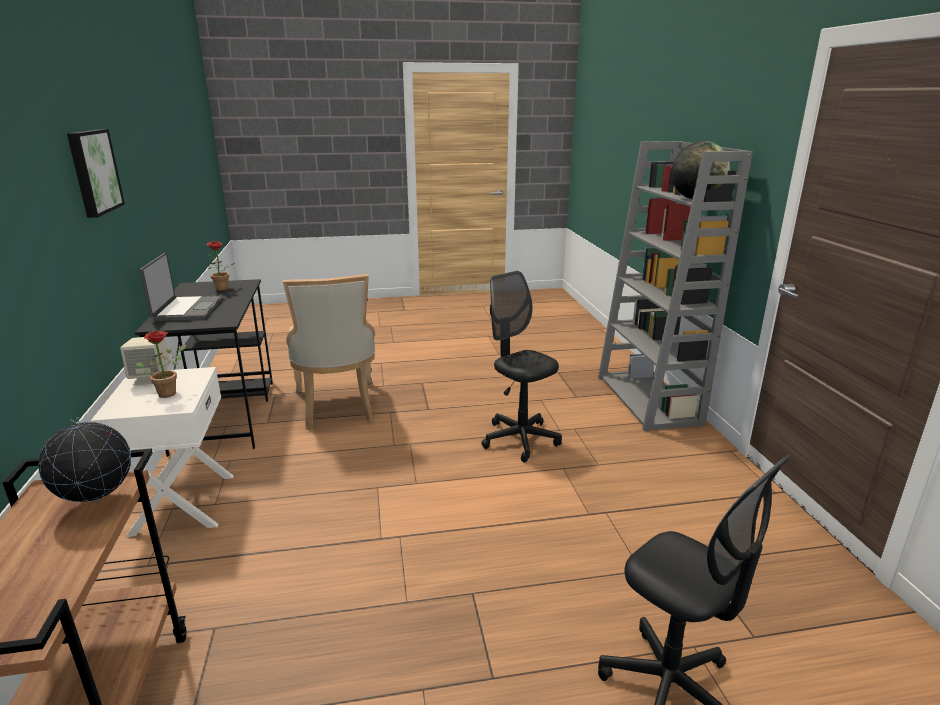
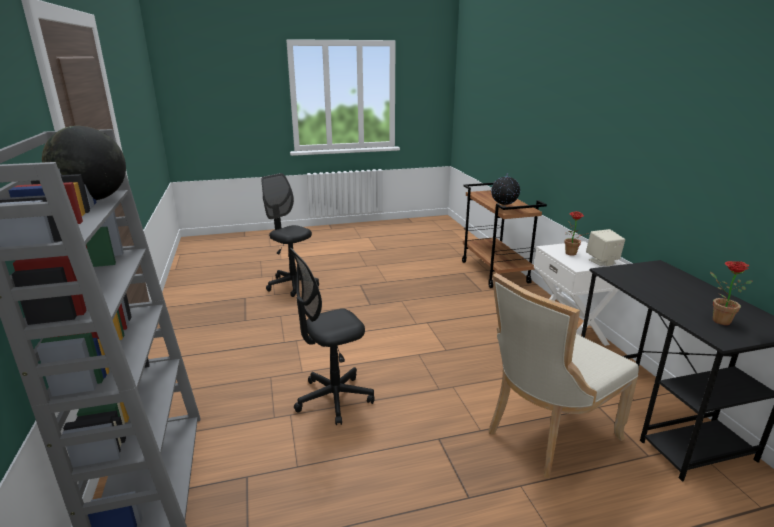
camera: 175 degrees right, 0 degrees up
(93, 172) = (690, 125): picture -> none
(187, 310) = (677, 284): laptop -> none
(337, 407) = (547, 434): beige chair -> beige chair turned 105 degrees counterclockwise
(520, 440) = (334, 399): black office chair -> black office chair turned 105 degrees clockwise

